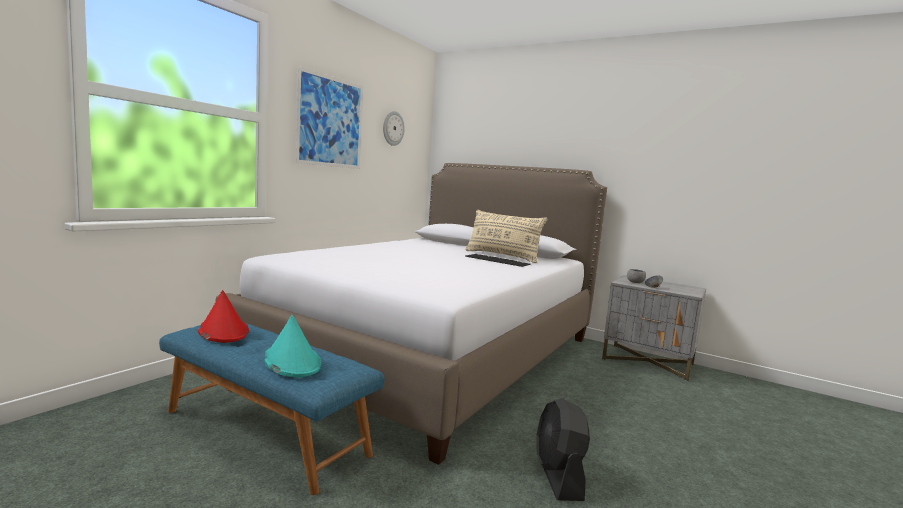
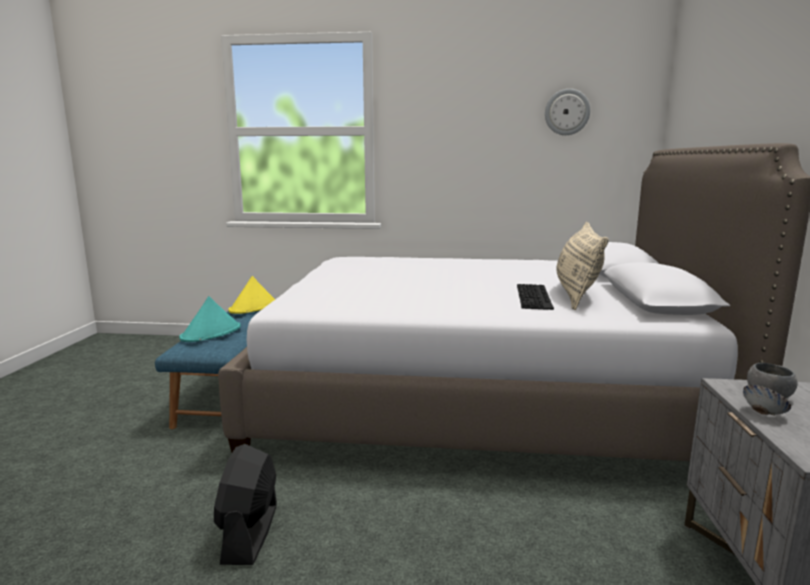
camera: 65 degrees right, 5 degrees up
(223, 331) = (254, 307): red hat -> yellow hat
(330, 122) = (455, 121): picture -> none
(558, 476) = (250, 533): black fan -> black fan turned 60 degrees counterclockwise

